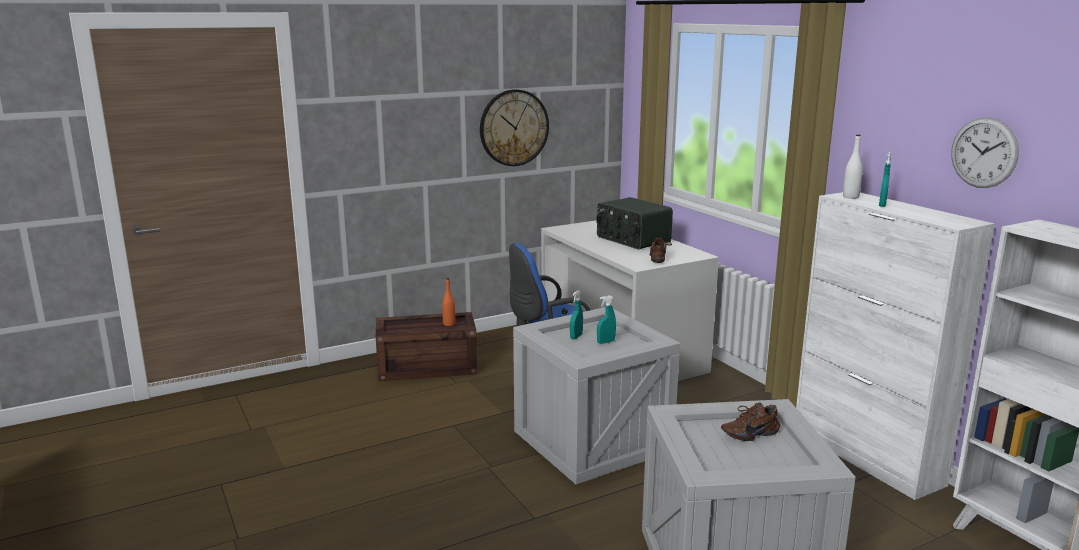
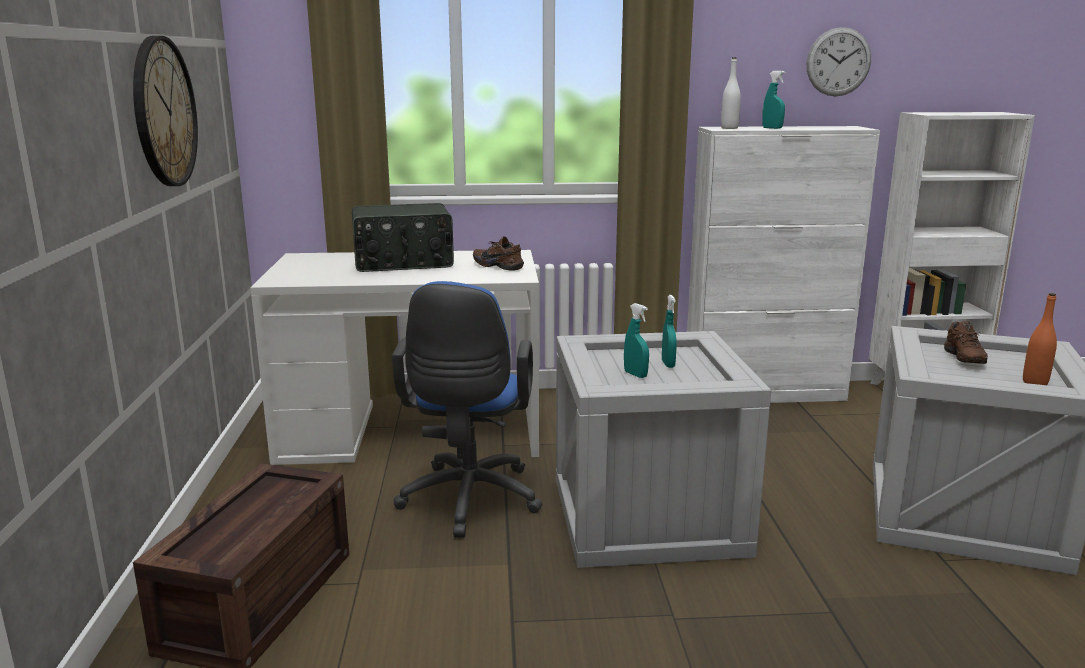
camera: 65 degrees left, 0 degrees up
(449, 324) = (278, 494): orange bottle -> orange bottle (1035, 382)

